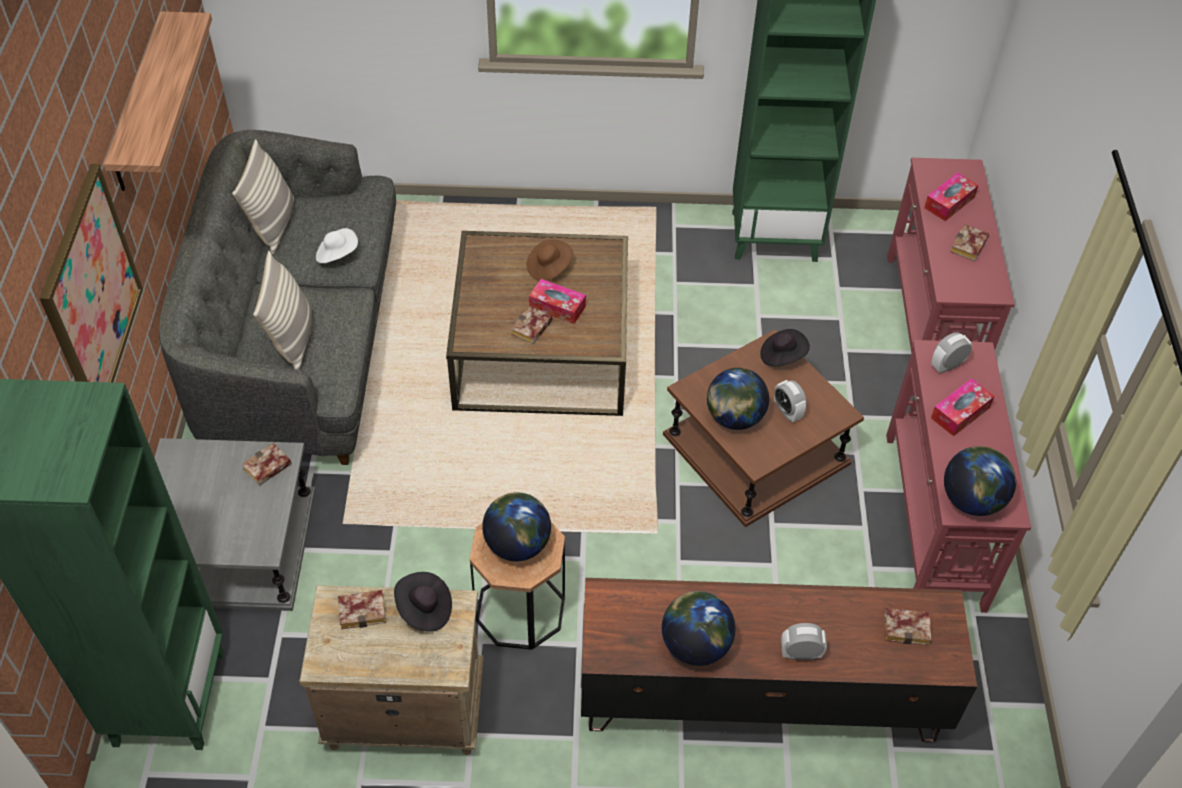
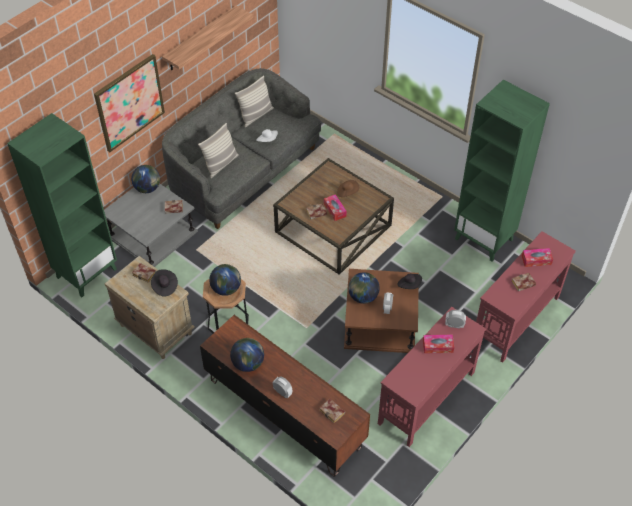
camera: 40 degrees right, 0 degrees up
(972, 500) = (403, 381): globe -> globe (147, 188)

